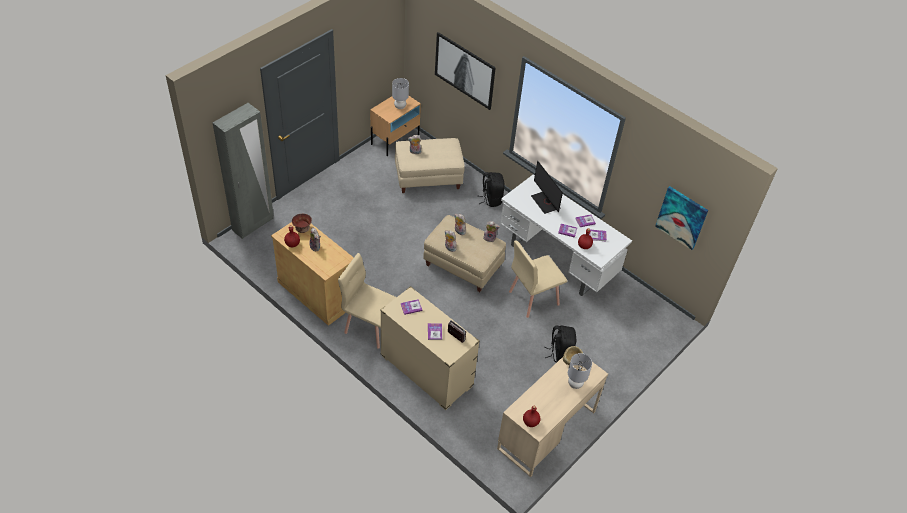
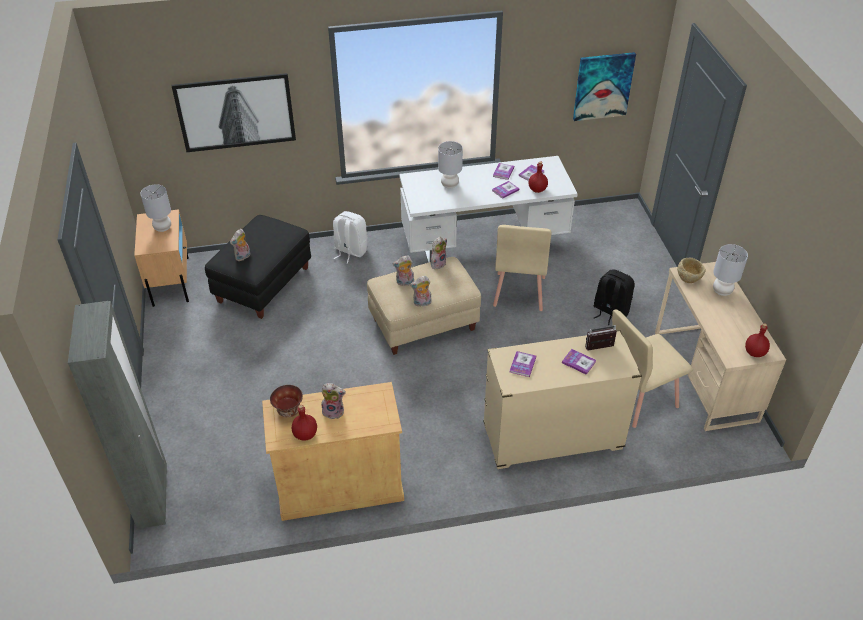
camera: 50 degrees left, 5 degrees down
(370, 326) = (441, 457): beige chair -> beige chair (639, 398)
(428, 178) = (263, 284): beige ottoman -> black ottoman
(491, 199) = (350, 251): black backpack -> white backpack
(546, 202) = (450, 185): monitor -> grey table lamp

